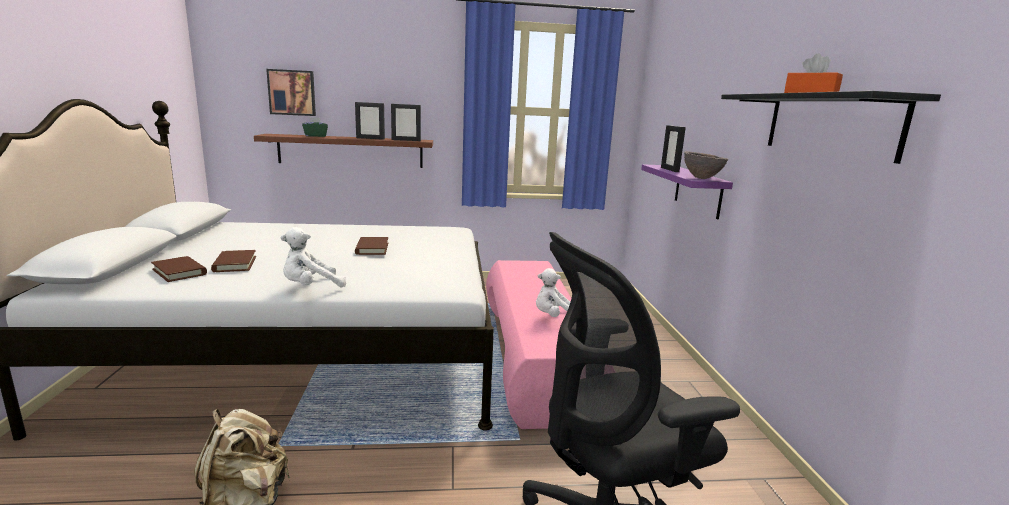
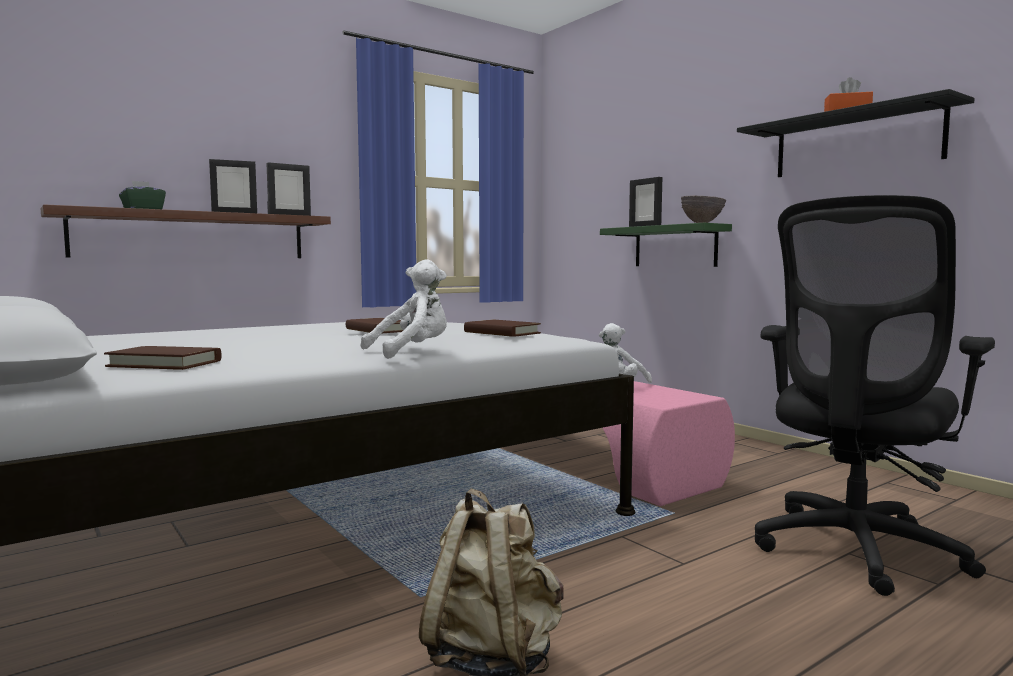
camera: 30 degrees left, 10 degrees down
(235, 264) = (229, 352): brown book -> brown book (501, 333)
(292, 92) = (92, 143): picture -> none
(311, 287) = (412, 352): white plush toy -> white plush toy turned 150 degrees counterclockwise
(698, 191) = (675, 246): purple shelf -> green shelf

